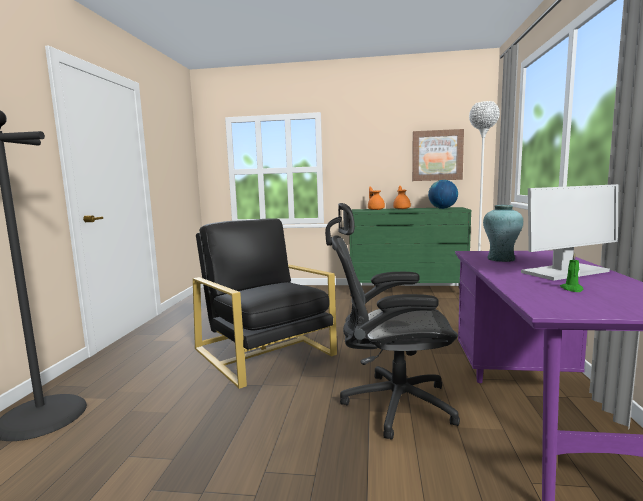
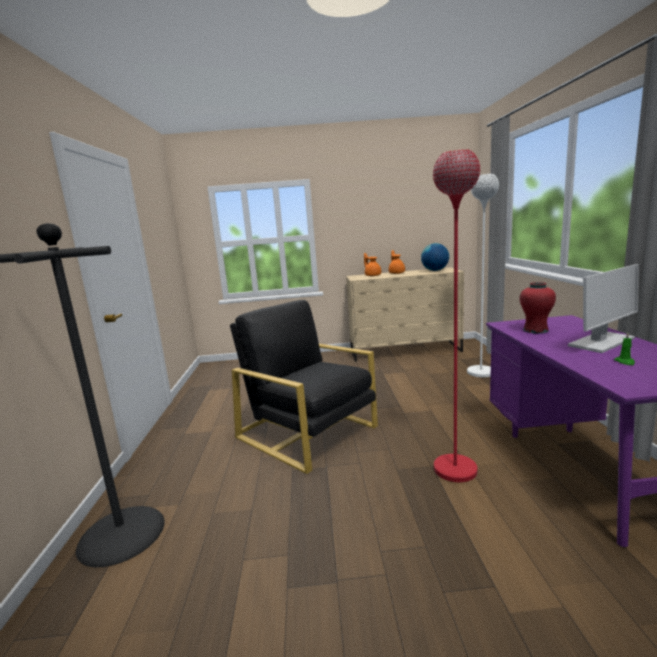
camera: 10 degrees left, 5 degrees up
(392, 405) = (454, 469): office chair -> red floor lamp
(407, 291) = (405, 351): green dresser -> beige dresser
(437, 155) = (425, 219): picture -> none
(500, 259) = (535, 330): turquoise vase -> red vase

